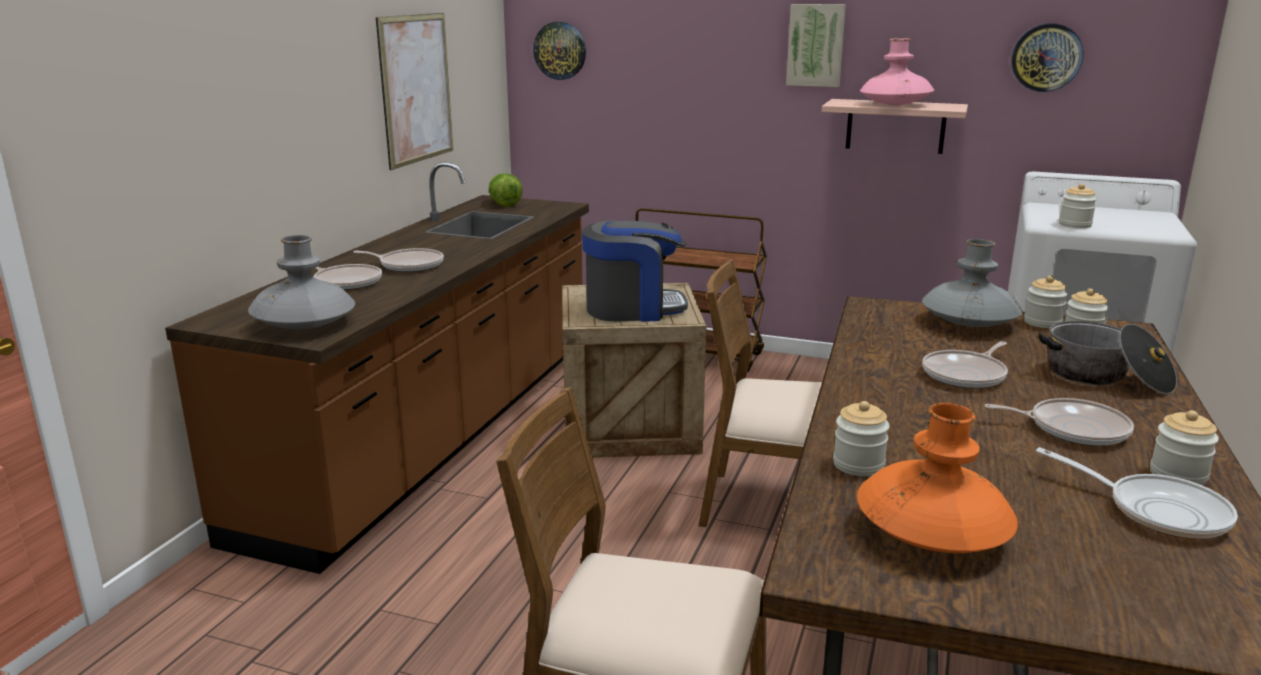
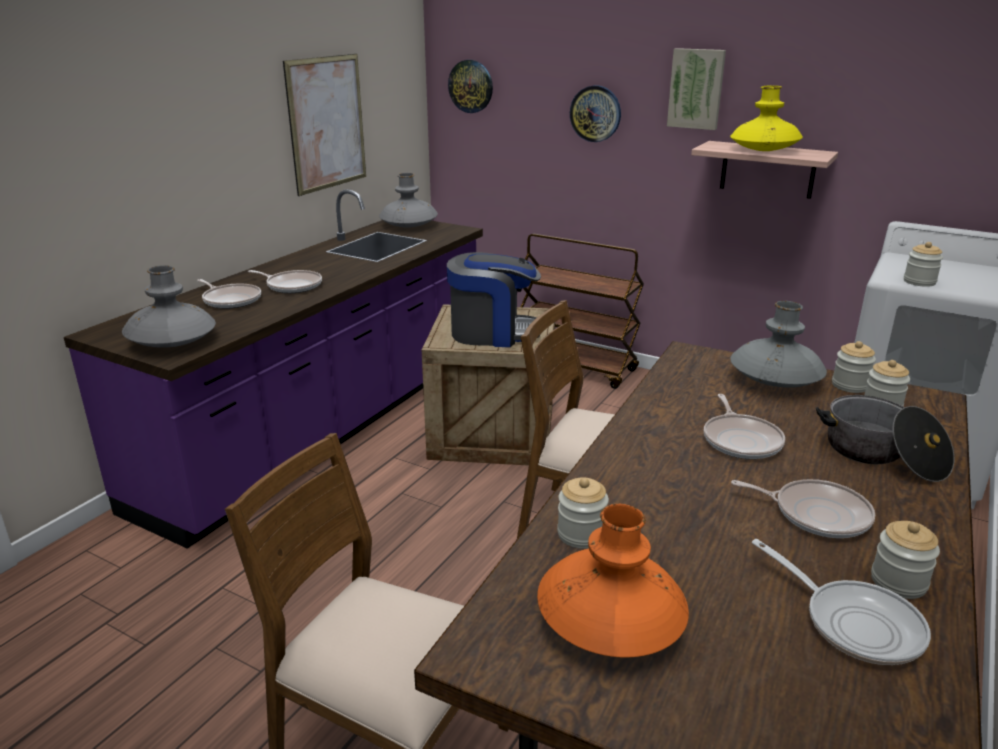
camera: 10 degrees right, 5 degrees up
(437, 434) = (328, 426): brown counter -> purple counter
(504, 204) = (409, 225): lettuce -> grey vase
(895, 104) = (764, 150): pink vase -> yellow vase
(966, 375) = (741, 440): frying pan -> frying pan turned 60 degrees counterclockwise
(1046, 57) = (919, 109): wall clock -> wall clock (595, 113)

